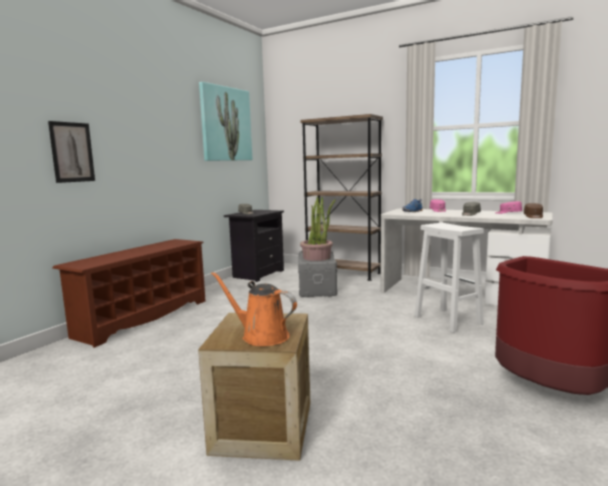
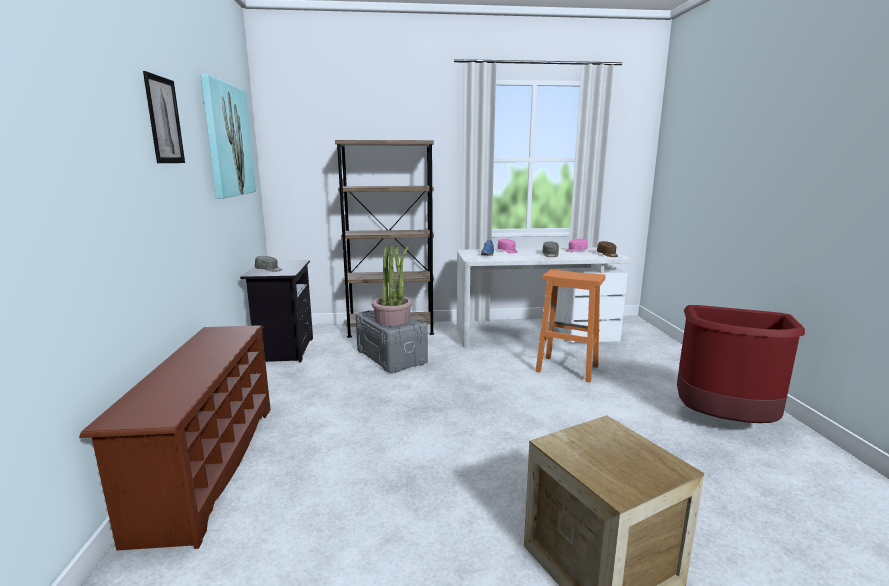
camera: 35 degrees left, 5 degrees up
(72, 152) = (76, 207): picture -> picture (164, 120)
(261, 336) = (636, 465): orange watering can -> none
(447, 320) = (566, 369): white stool -> orange stool

